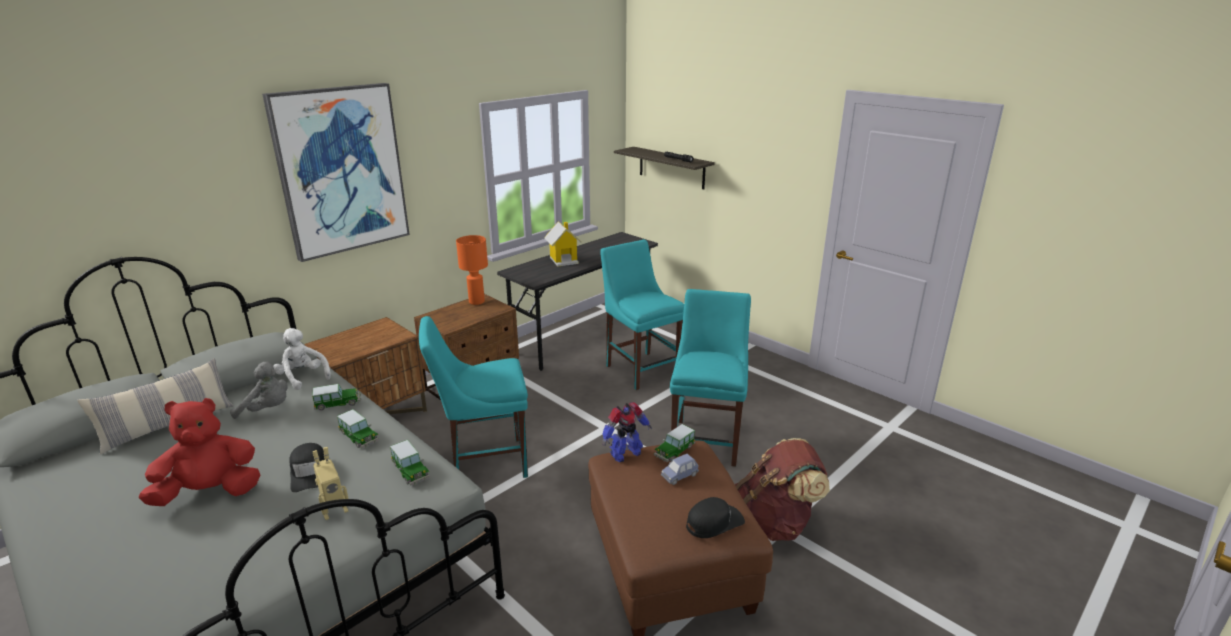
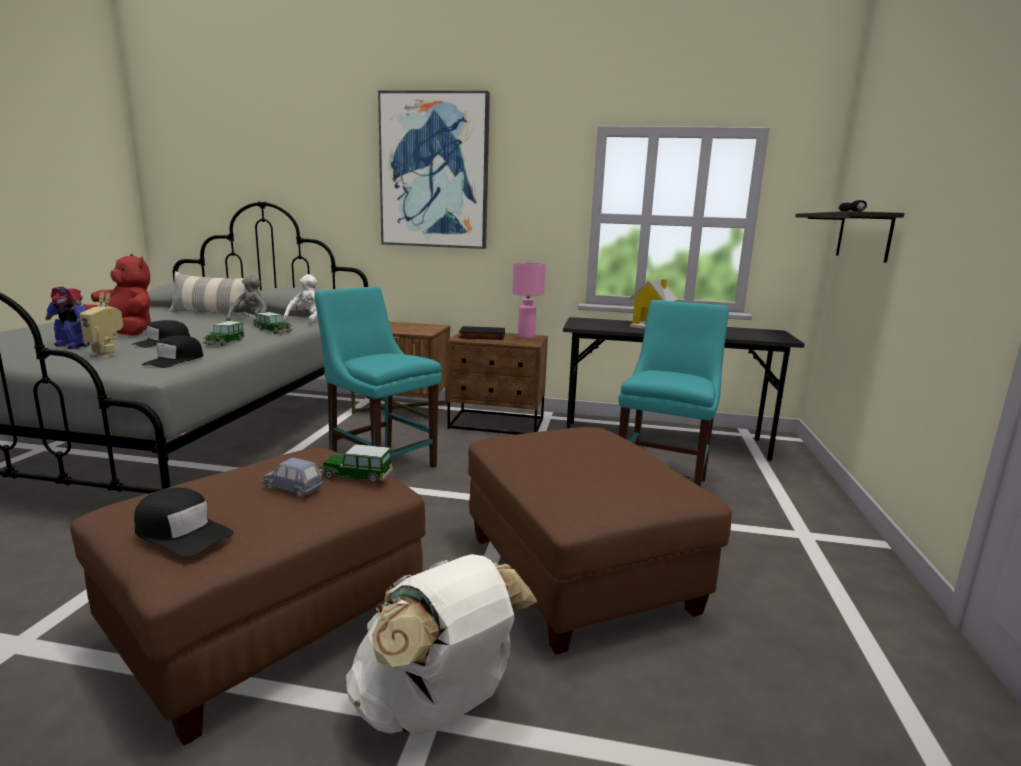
camera: 55 degrees right, 10 degrees down
(267, 410) = (250, 322): grey plush toy -> grey plush toy turned 150 degrees counterclockwise
(410, 471) = (175, 361): toy car -> black cap
(451, 317) = (481, 336): none -> black book
(476, 302) = (525, 337): orange table lamp -> pink table lamp
(625, 453) = (329, 454): toy robot -> toy robot (73, 345)
(706, 439) = (579, 575): turquoise chair -> brown ottoman
(775, 523) = (437, 706): brown backpack -> white backpack

